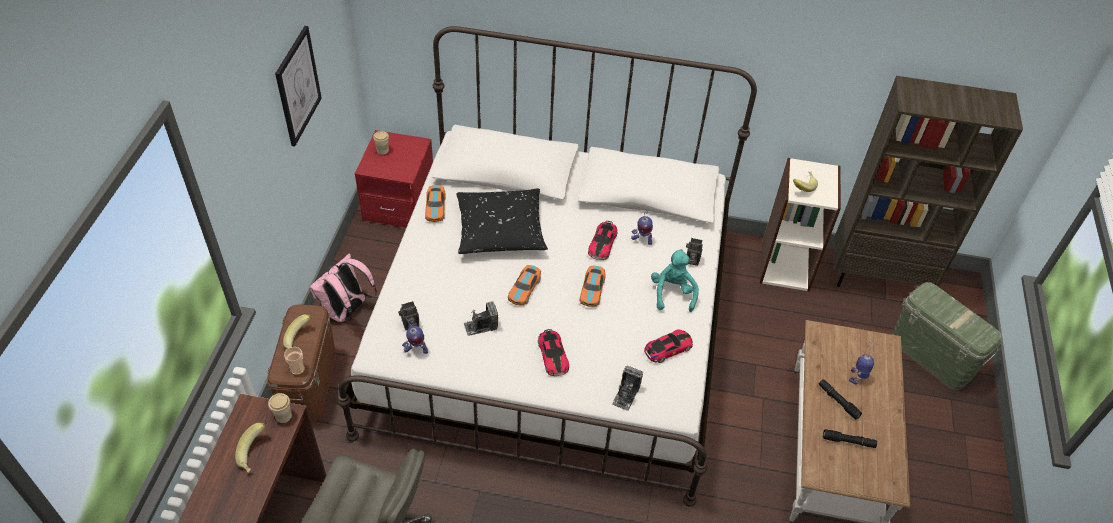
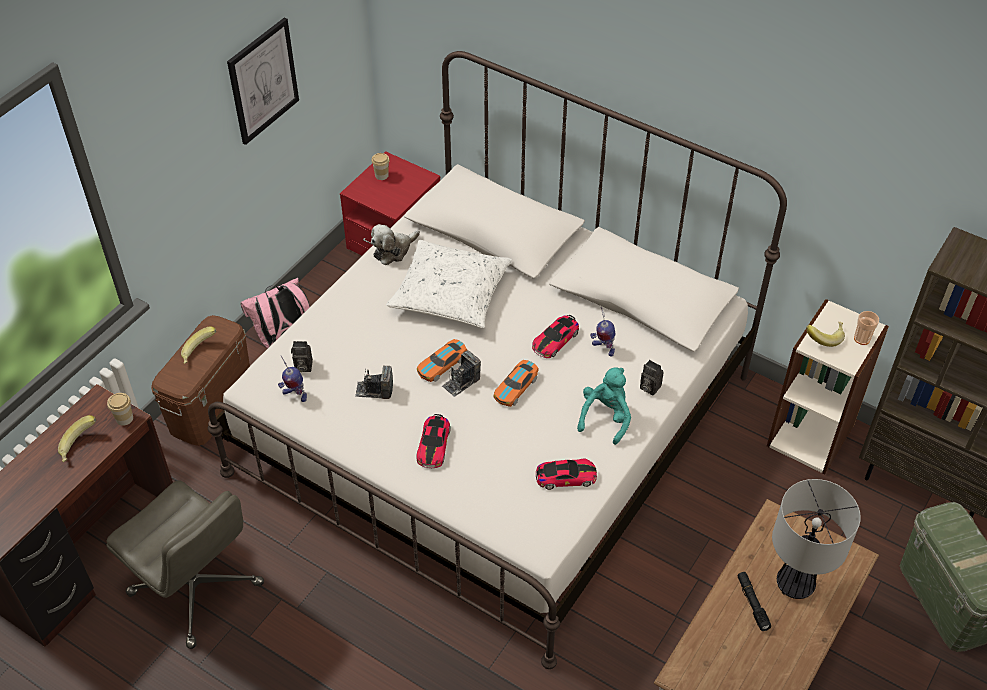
camera: 25 degrees right, 0 degrees up
(297, 369) = (183, 381): cup -> cup (862, 339)
(435, 207) = (393, 250): toy car -> plush toy
(500, 229) = (450, 293): black pillow -> white pillow
(626, 395) = (490, 512): camera -> camera (461, 382)
(848, 441) = (739, 652): black flashlight -> none
(859, 377) = (794, 585): toy robot -> table lamp

